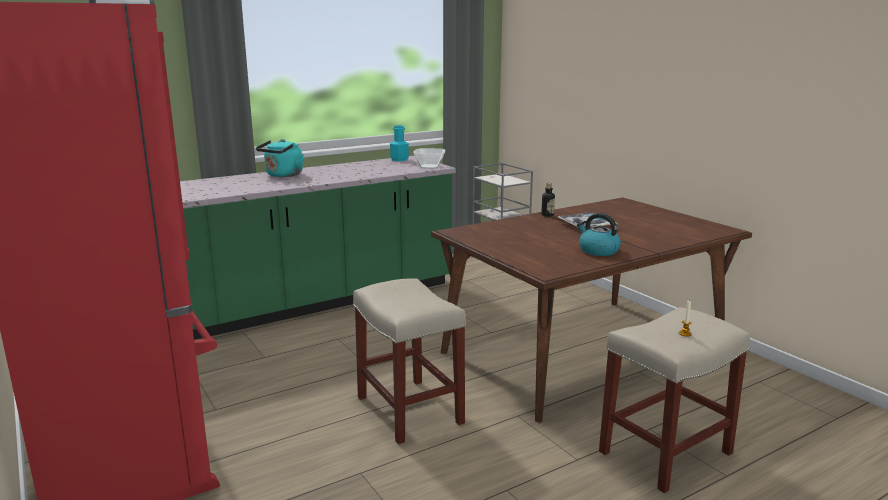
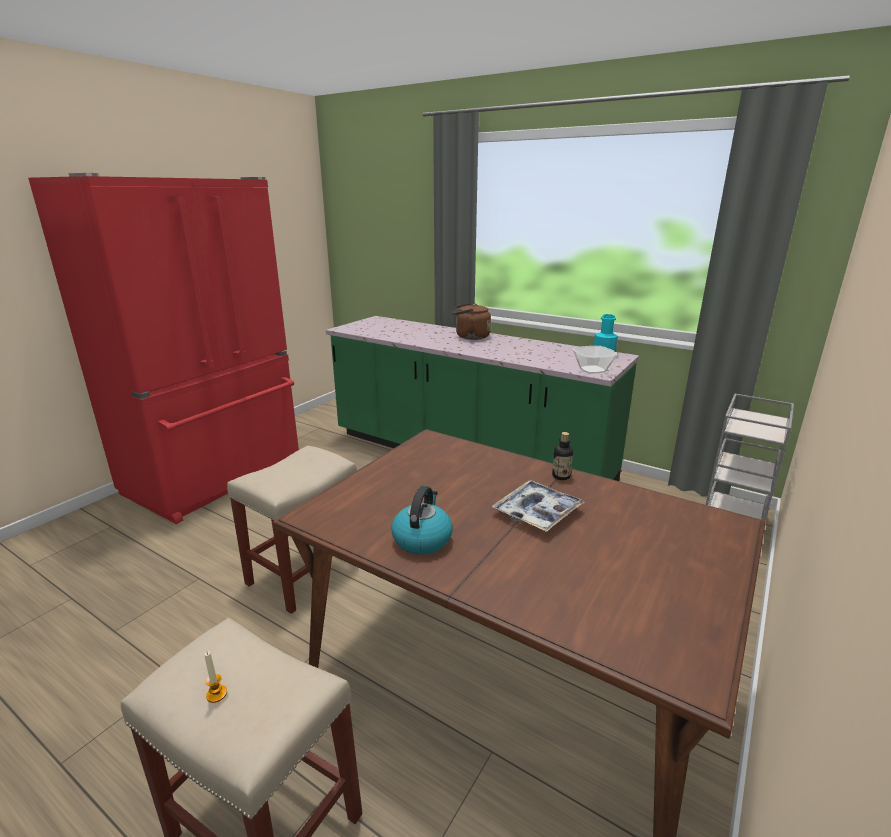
camera: 65 degrees right, 5 degrees up
(283, 175) = (470, 337): turquoise kettle -> brown kettle

